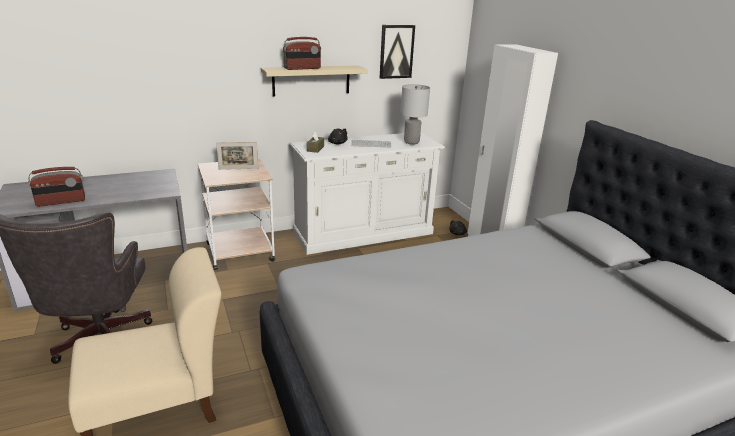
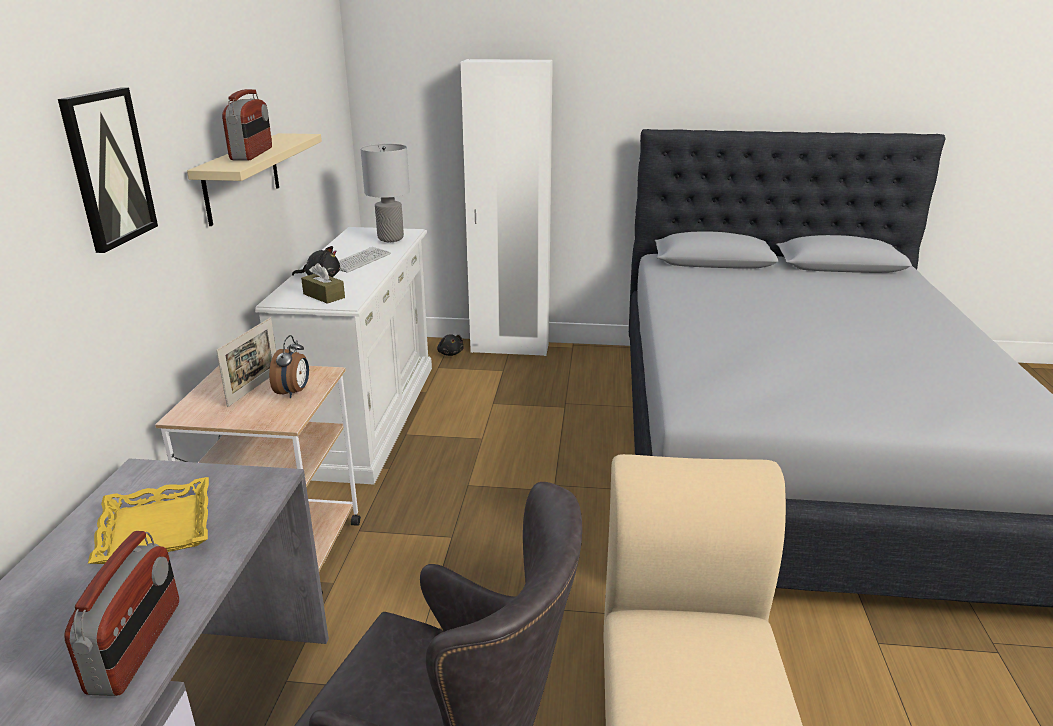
camera: 60 degrees left, 0 degrees up
(128, 185) = (155, 529): none -> yellow tray
(239, 176) = (294, 392): none -> alarm clock
(396, 51) = (303, 99): picture -> picture (108, 168)

